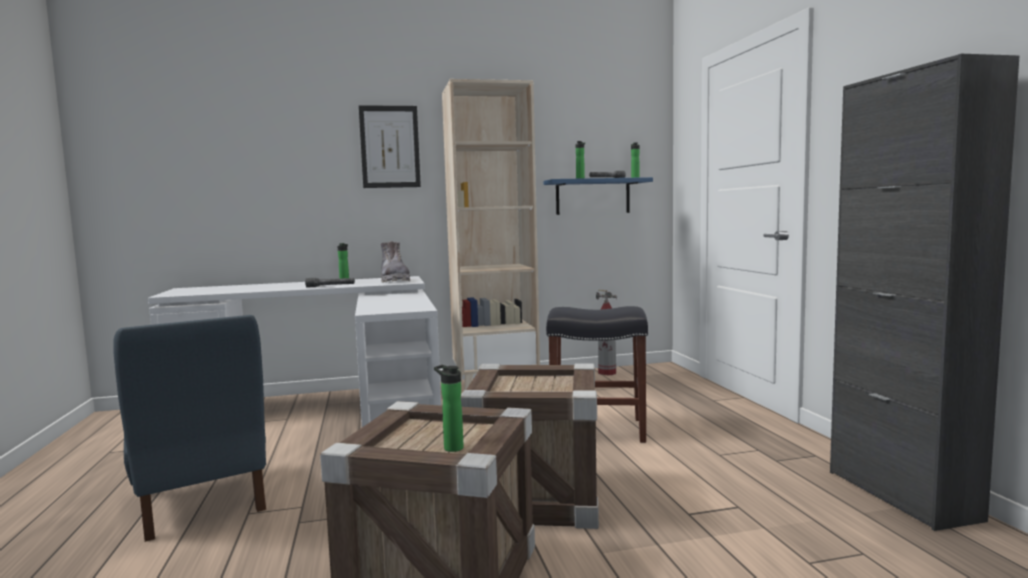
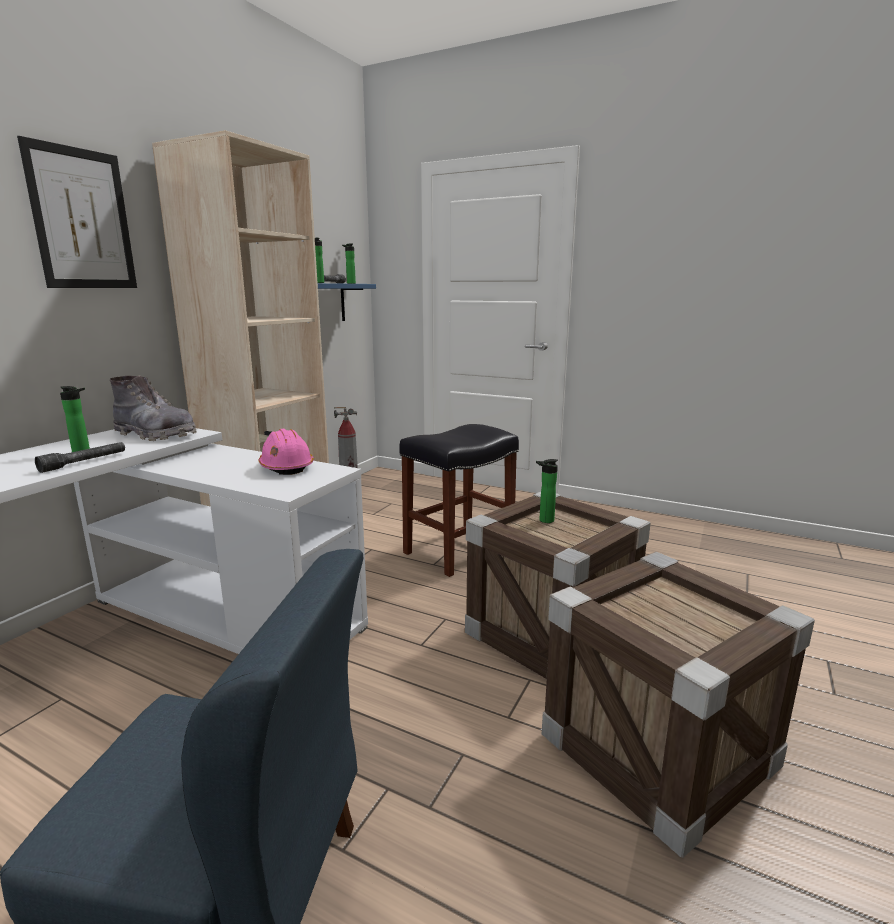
camera: 50 degrees left, 10 degrees up
(409, 304) = (286, 467): none -> pink hard hat
(451, 447) = (713, 617): bottle -> bottle (544, 520)
(901, 495) = (688, 528): black cabinet -> none

